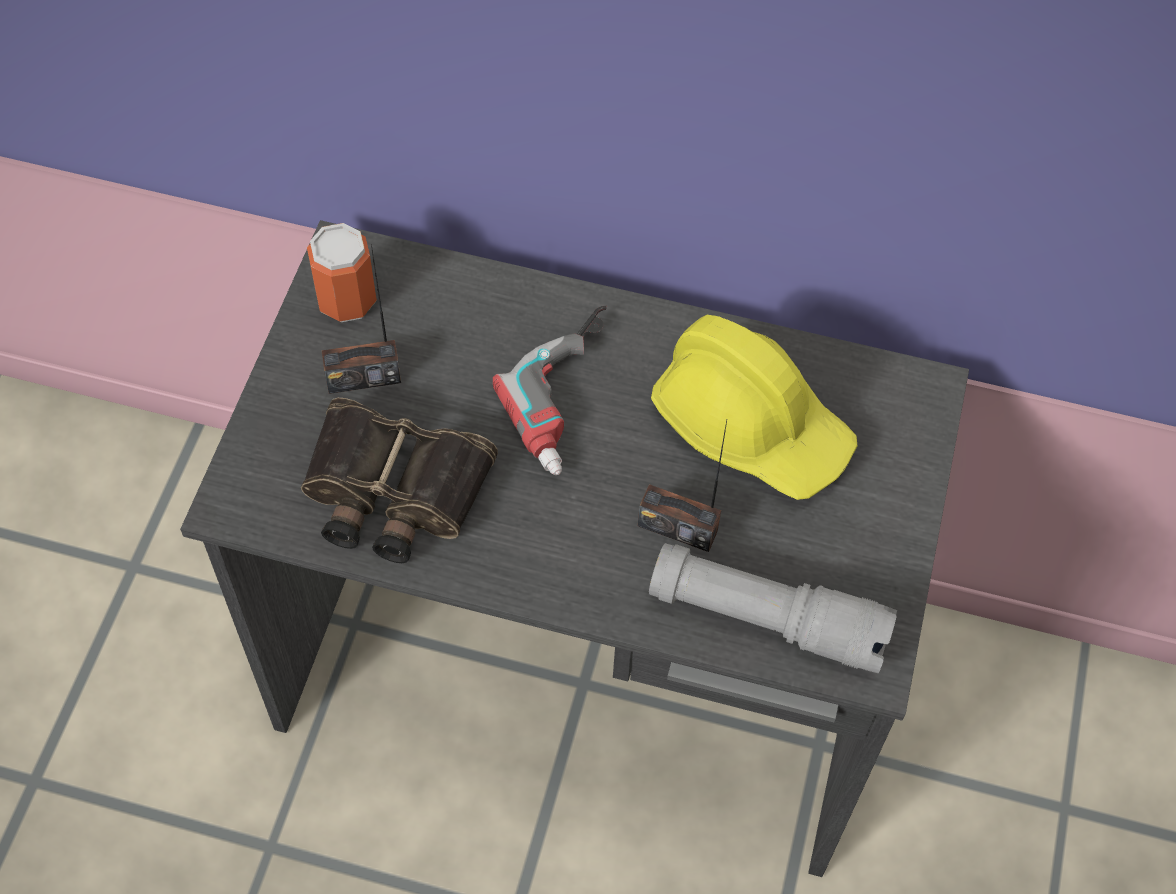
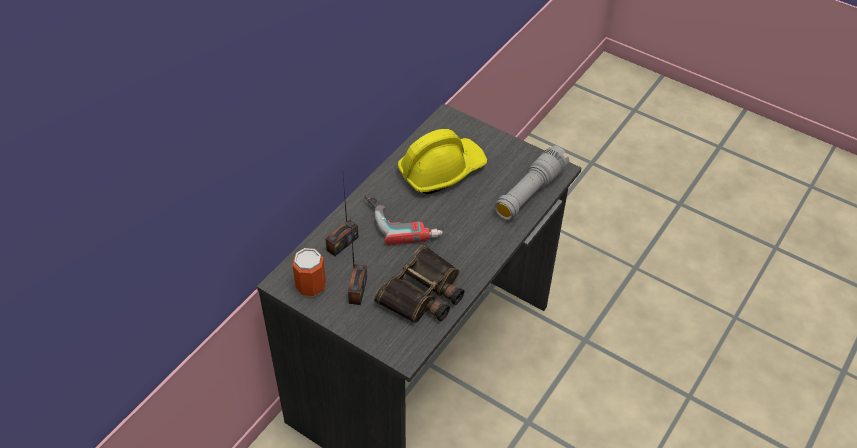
camera: 70 degrees left, 10 degrees down
(677, 527) = (479, 206): radio -> radio (342, 243)

